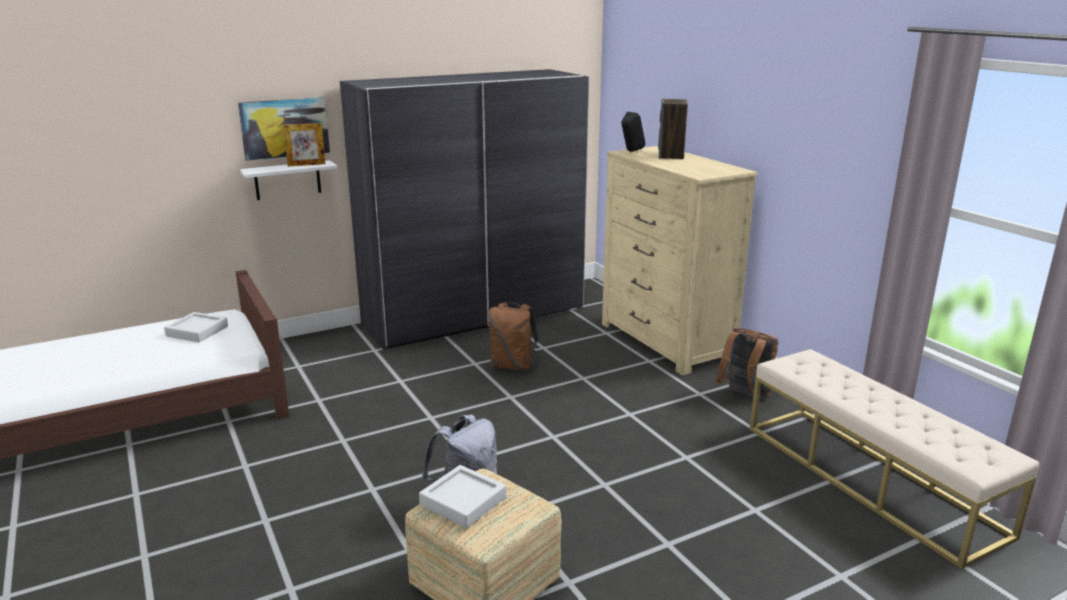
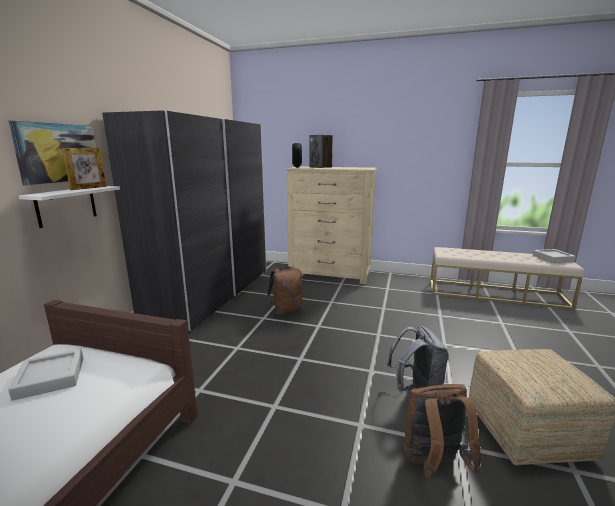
camera: 45 degrees left, 5 degrees down
(463, 501) = (532, 374): grey tray -> grey tray (552, 258)
(744, 396) = (402, 283): brown backpack -> brown backpack (433, 465)

